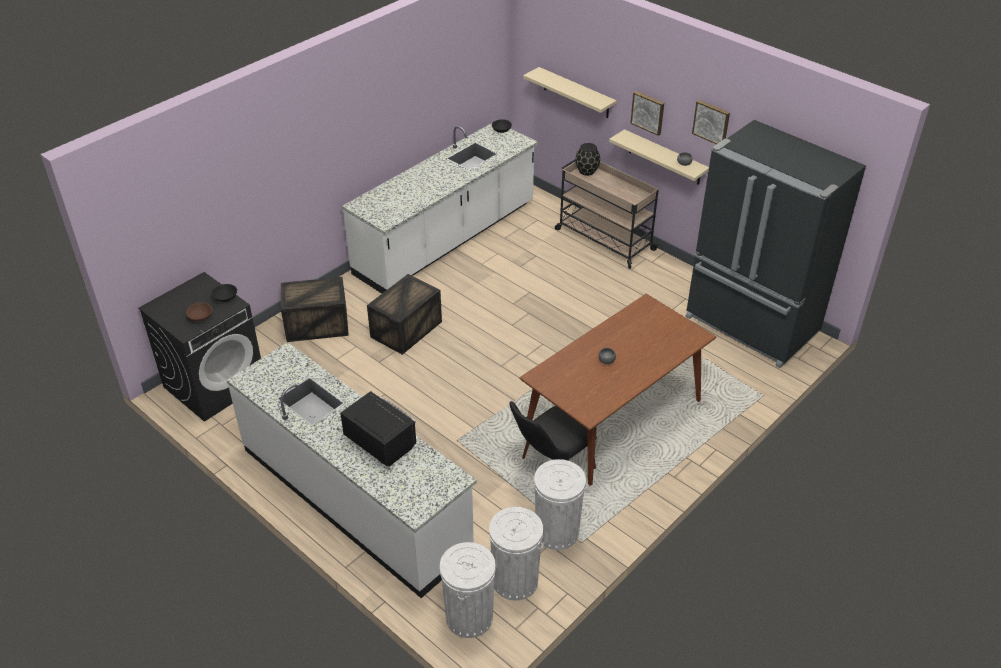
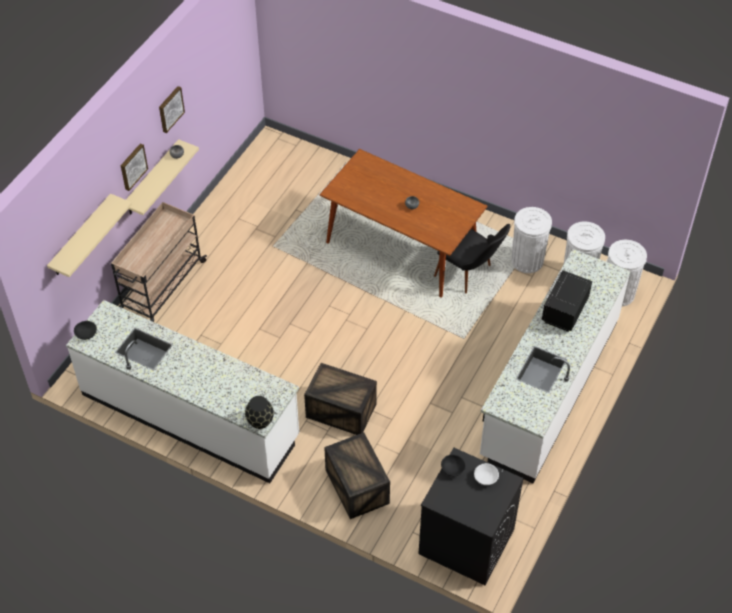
camera: 105 degrees left, 10 degrees up
(200, 317) = (485, 478): brown bowl -> white bowl
(587, 171) = (130, 264): black vase -> black vase (260, 421)
(750, 326) = (264, 174): black fridge -> none

